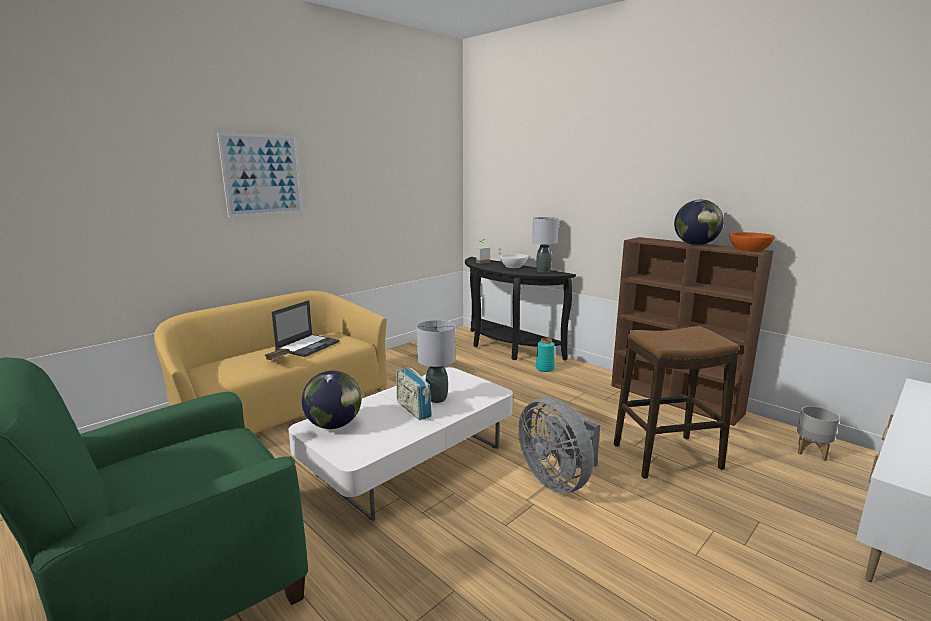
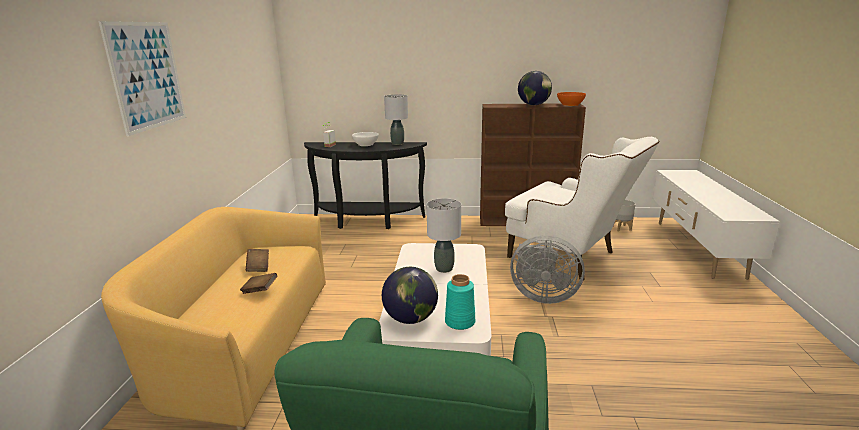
camera: 40 degrees left, 5 degrees up
(308, 345) = (258, 267): laptop -> brown book
(413, 409) = (443, 282): radio -> none
(544, 368) = (420, 228): turquoise vase -> turquoise vase (459, 322)
(666, 457) = (571, 258): stool -> white armchair

